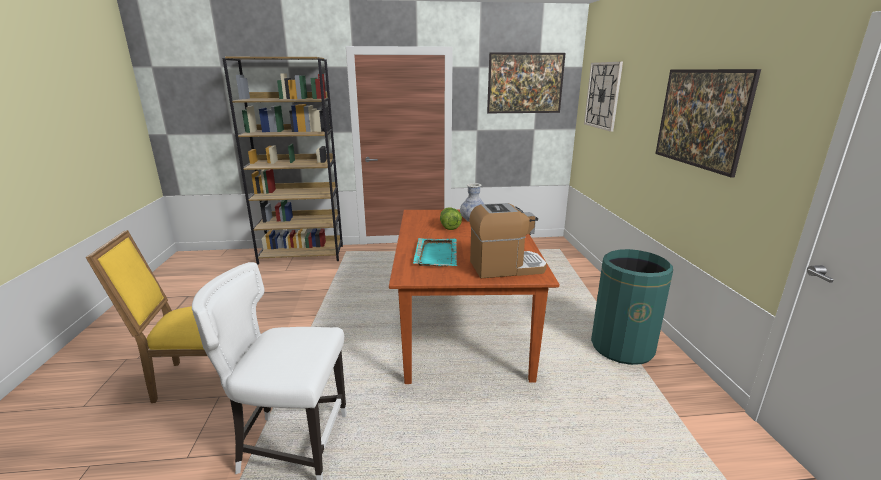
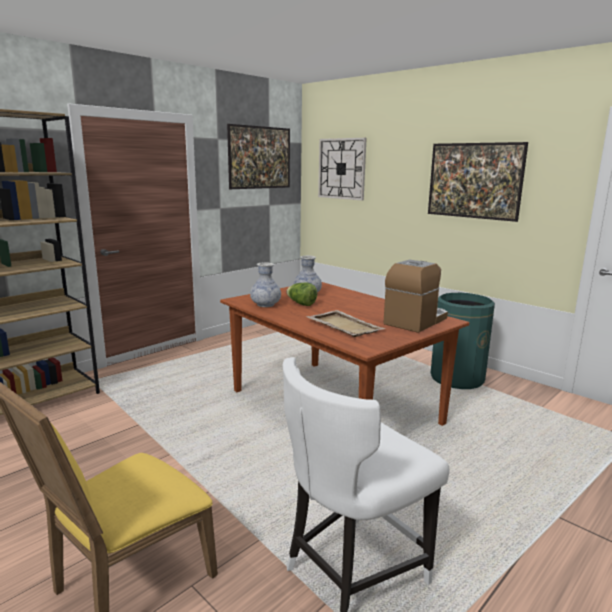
camera: 40 degrees left, 5 degrees down
(422, 221) = (265, 305): none -> vase
(436, 253) = (344, 325): turquoise tray -> beige tray

